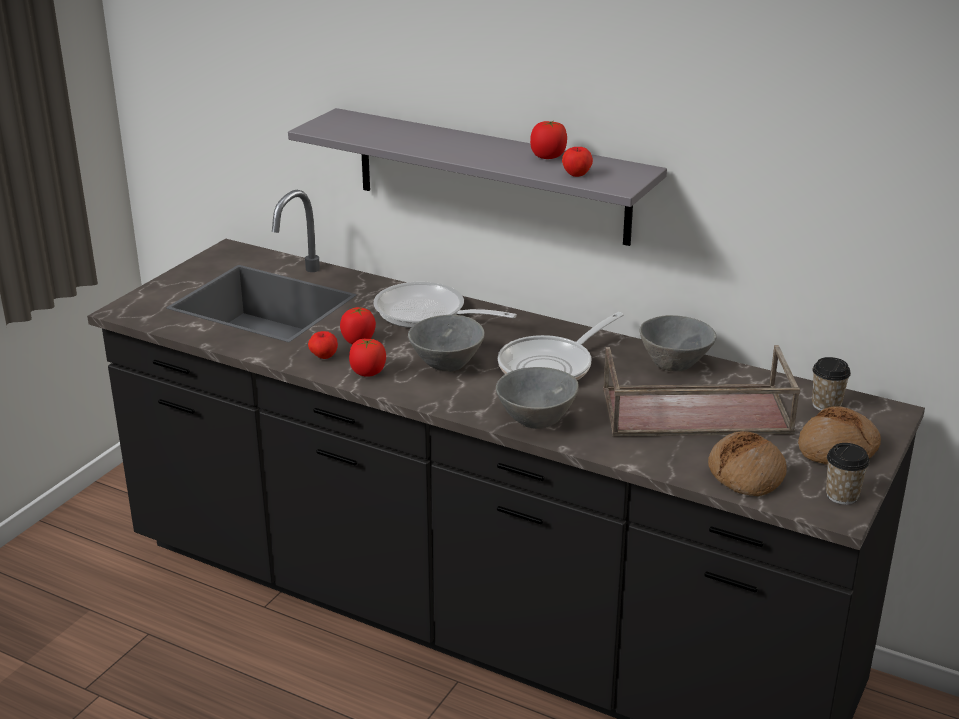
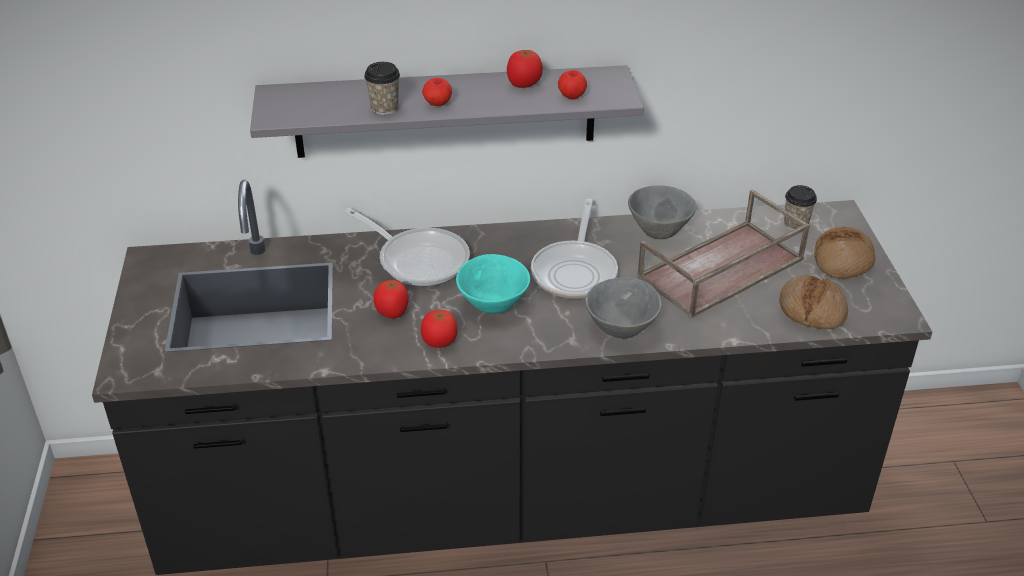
camera: 35 degrees left, 10 degrees up
(324, 356) = (381, 341): apple -> apple (437, 104)
(427, 314) = (418, 259): frying pan -> frying pan turned 135 degrees counterclockwise
(445, 363) = (491, 304): grey bowl -> turquoise bowl
(842, 495) = (885, 300): cup -> cup (384, 108)

